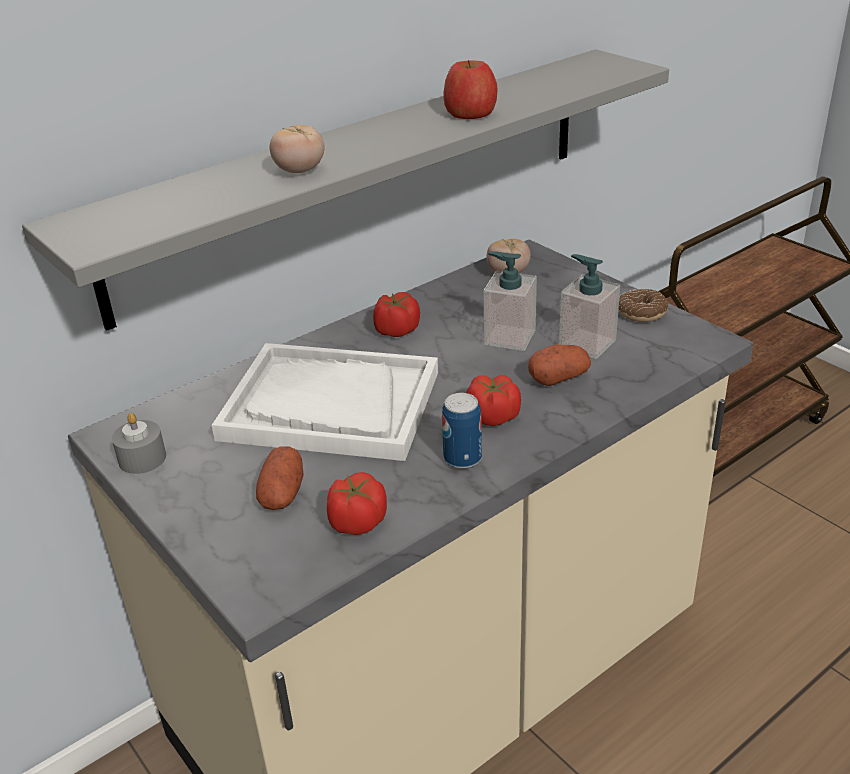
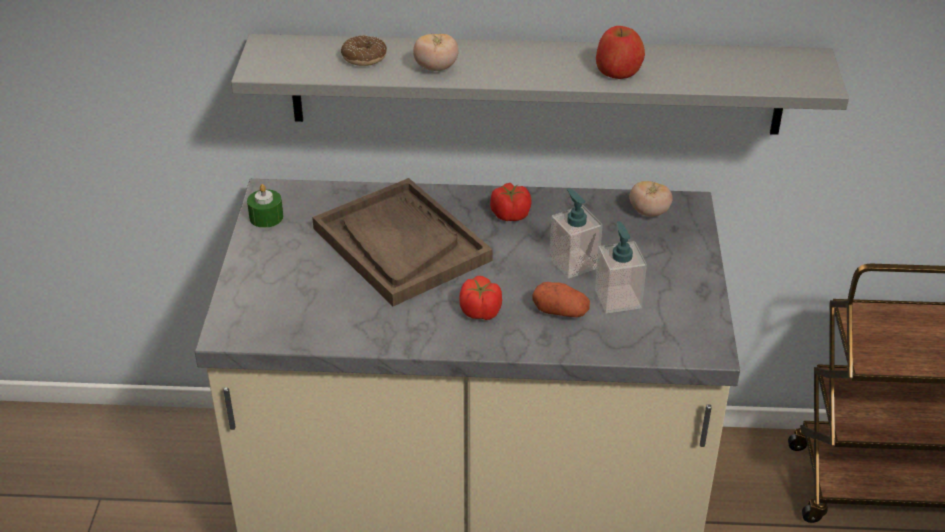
camera: 40 degrees right, 5 degrees up
(142, 458) = (266, 217): grey candle -> green candle
(282, 493) = (306, 284): potato -> none
(330, 405) = (400, 244): white tray -> brown tray
(357, 522) = (320, 326): tomato -> none
(462, 458) = (425, 326): can -> none
(641, 313) = (694, 299): donut -> donut (364, 57)

